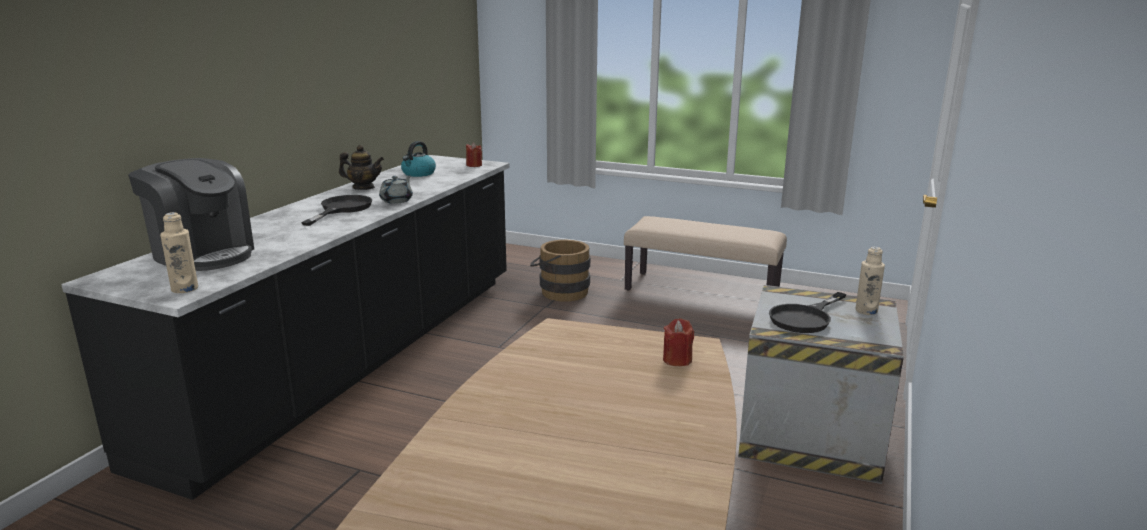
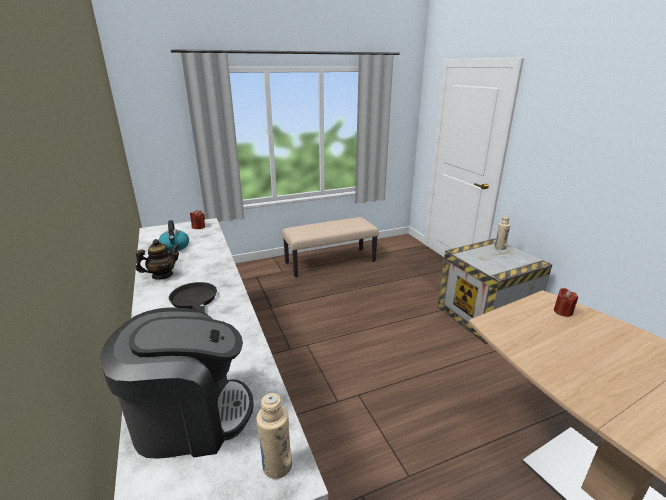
camera: 45 degrees left, 5 degrees up
(397, 200) = (220, 276): grey teapot -> none
(560, 292) = (262, 294): brown bucket -> none
(805, 318) = (493, 261): black frying pan -> none

